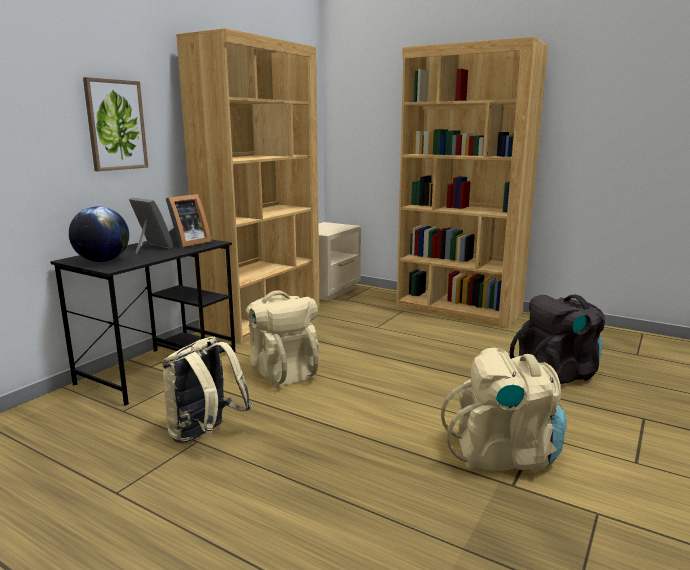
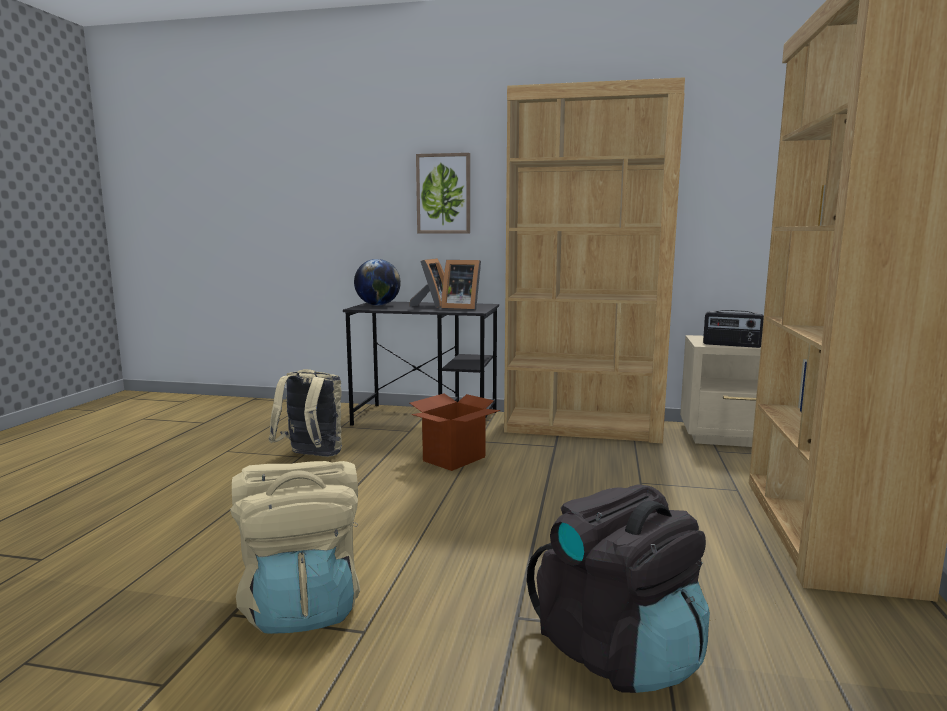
camera: 70 degrees right, 5 degrees down
(283, 371) = (454, 459): beige backpack -> cardboard box
(334, 230) = (732, 345): none -> radio

